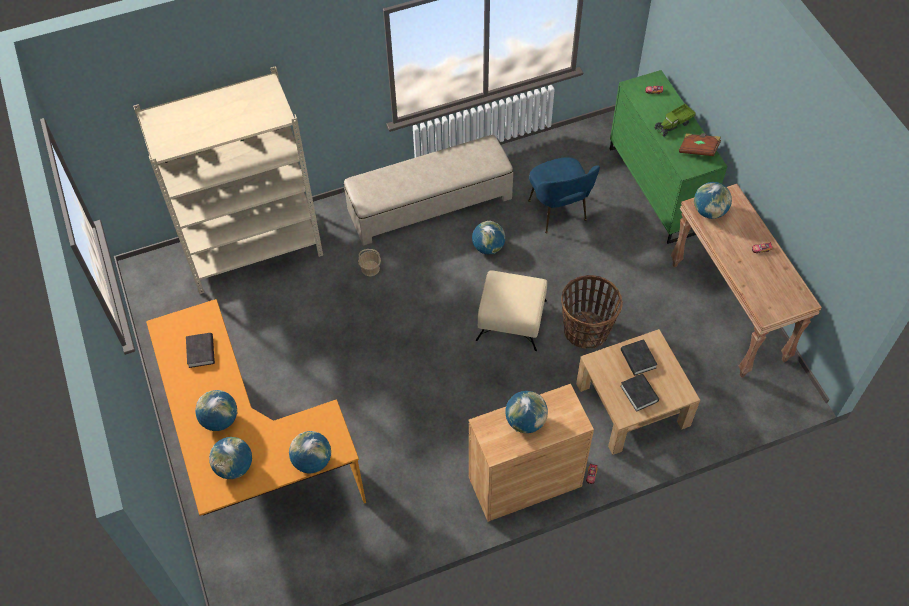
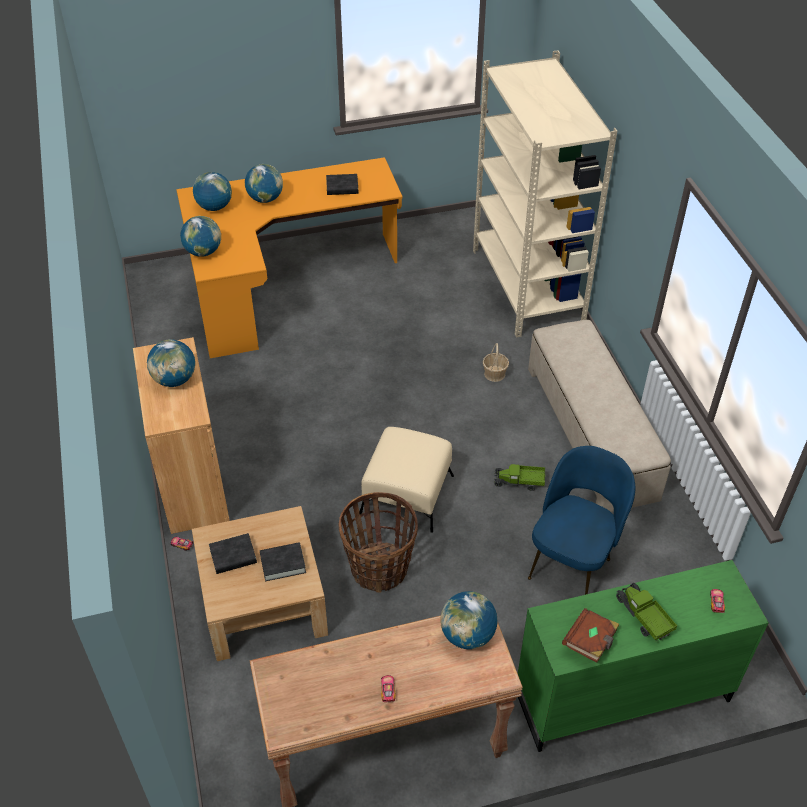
camera: 95 degrees right, 10 degrees down
(488, 247) = (519, 482): globe -> toy truck
(559, 214) = (572, 564): blue chair -> blue chair turned 135 degrees clockwise

